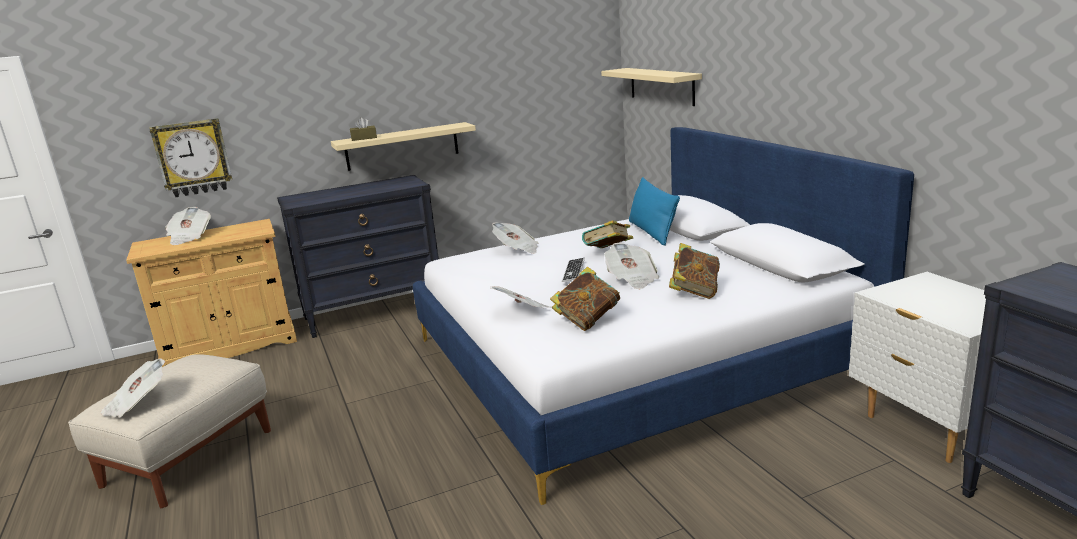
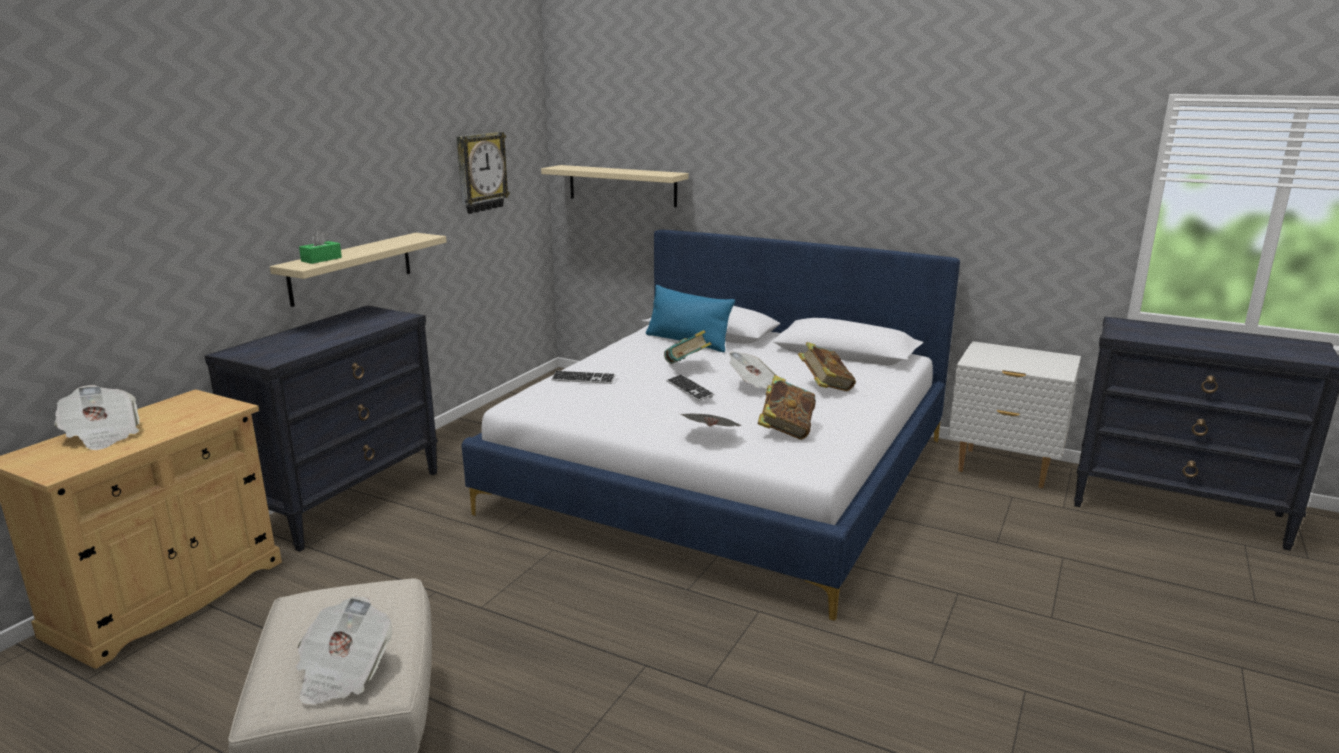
camera: 40 degrees left, 0 degrees up
(193, 157) = (79, 305): wall clock -> wall clock (480, 172)
(364, 138) = (321, 259): brown tissue box -> green tissue box
(517, 250) = (583, 379): newspaper -> keyboard

